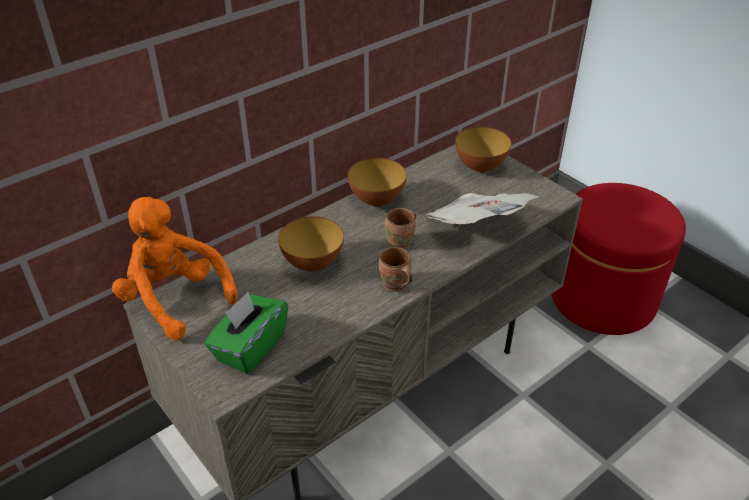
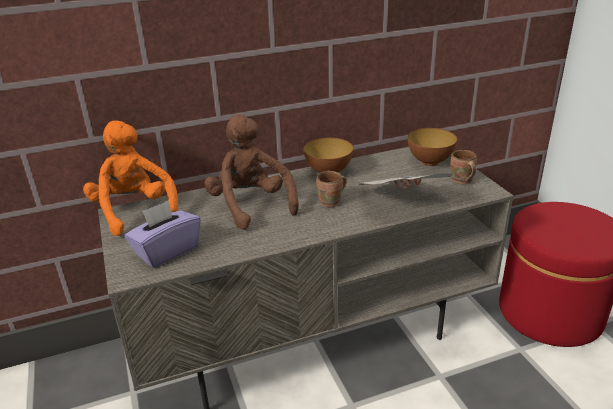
camera: 20 degrees right, 10 degrees down
(250, 347) = (166, 251): green tissue box -> purple tissue box
(313, 264) = (251, 205): bowl -> brown plush toy
(395, 285) = (307, 230): brown mug -> brown mug (461, 181)

